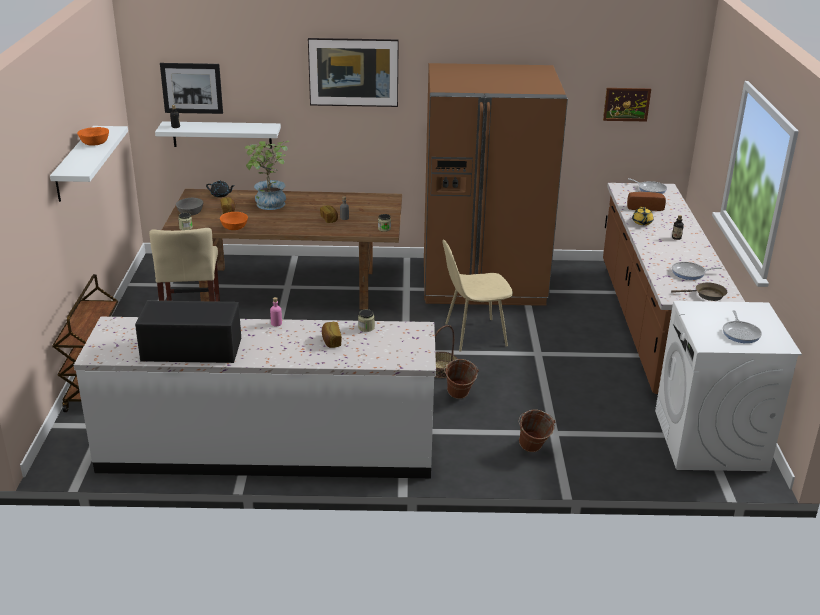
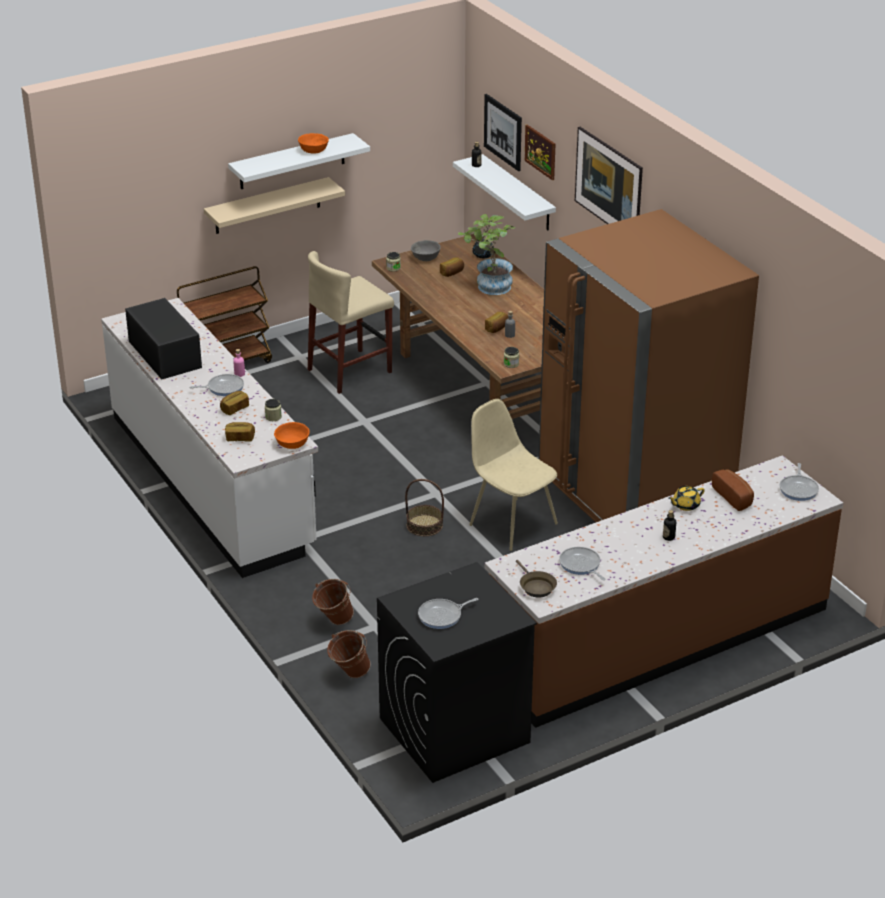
camera: 60 degrees right, 5 degrees up
(72, 215) = (267, 206): none -> beige shelf
(234, 227) = (421, 290): orange bowl -> orange bowl (292, 444)
(289, 337) = (223, 388): none -> frying pan
(382, 352) = (240, 438): none -> bread
(459, 398) = (383, 552): brown bucket -> brown bucket (349, 674)
(626, 104) = (823, 367): picture -> picture (540, 152)
(710, 441) = (453, 731): white washing machine -> black washing machine

